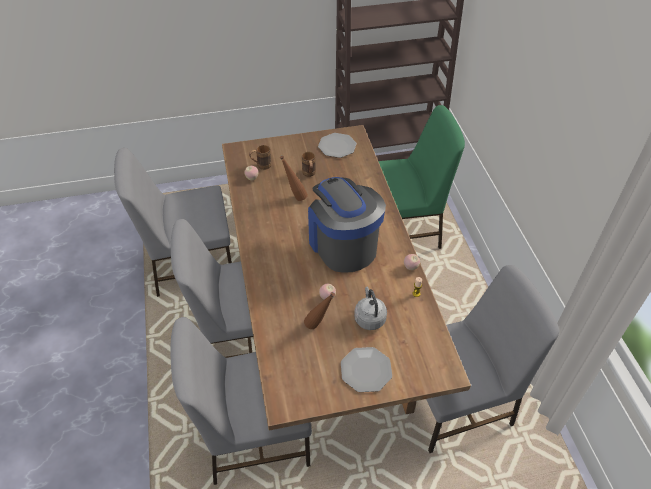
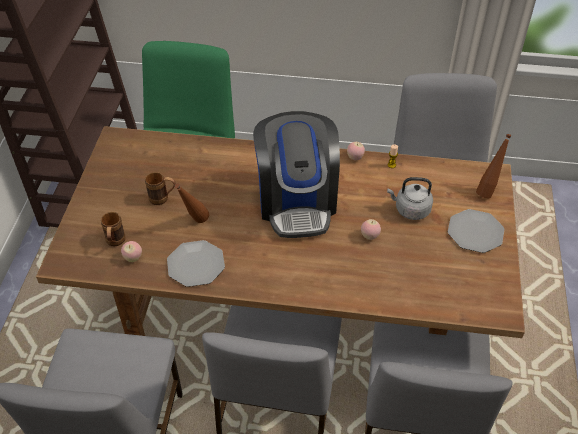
camera: 70 degrees left, 0 degrees up
(319, 326) = (407, 254): brown bottle -> brown bottle (487, 190)
(337, 146) = (128, 159): plate -> plate (196, 264)
(342, 244) = (297, 201): coffee machine -> coffee machine turned 90 degrees counterclockwise

